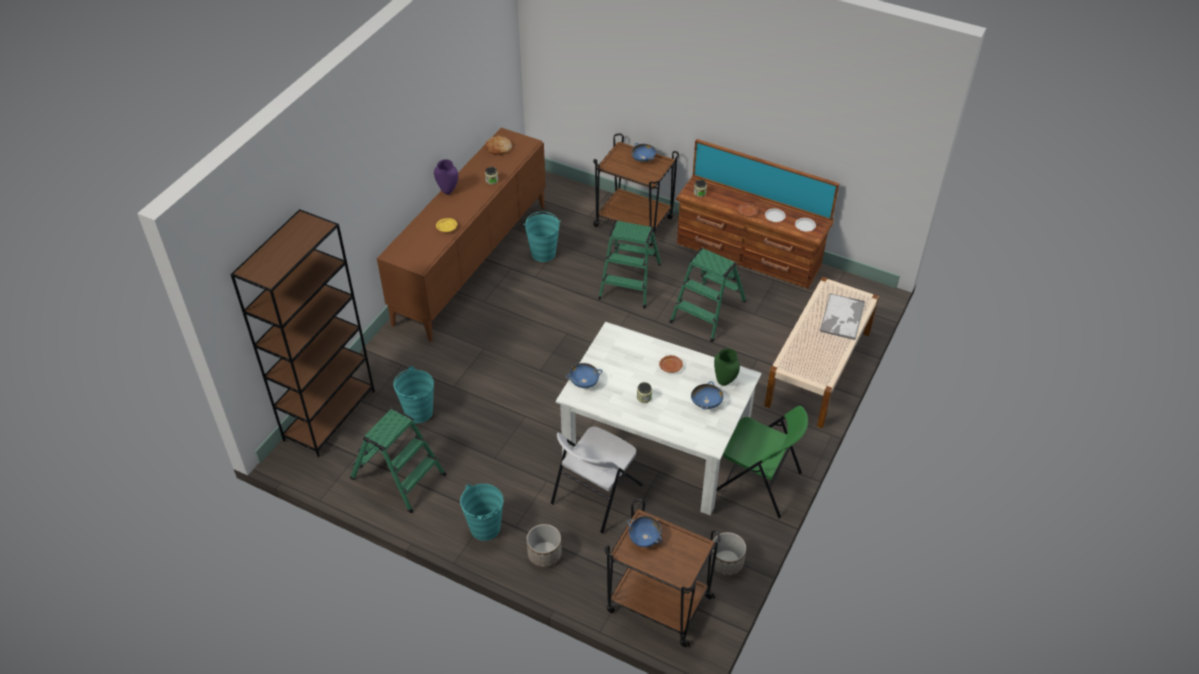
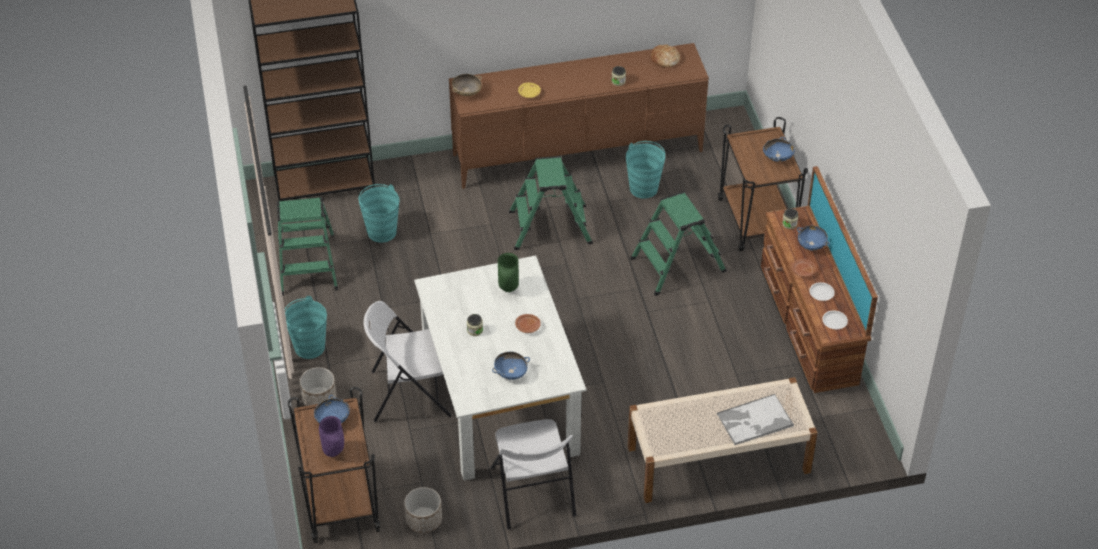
camera: 50 degrees right, 0 degrees up
(403, 257) = (467, 92): none -> beige bowl
(448, 191) = (573, 65): purple vase -> purple vase (334, 452)
(584, 382) = (452, 284): blue bowl -> blue bowl (811, 245)
(708, 311) = (702, 340): green step ladder -> green step ladder (550, 227)
(724, 382) = (547, 371): green vase -> green vase (508, 288)
(757, 482) = (532, 492): green chair -> white chair

